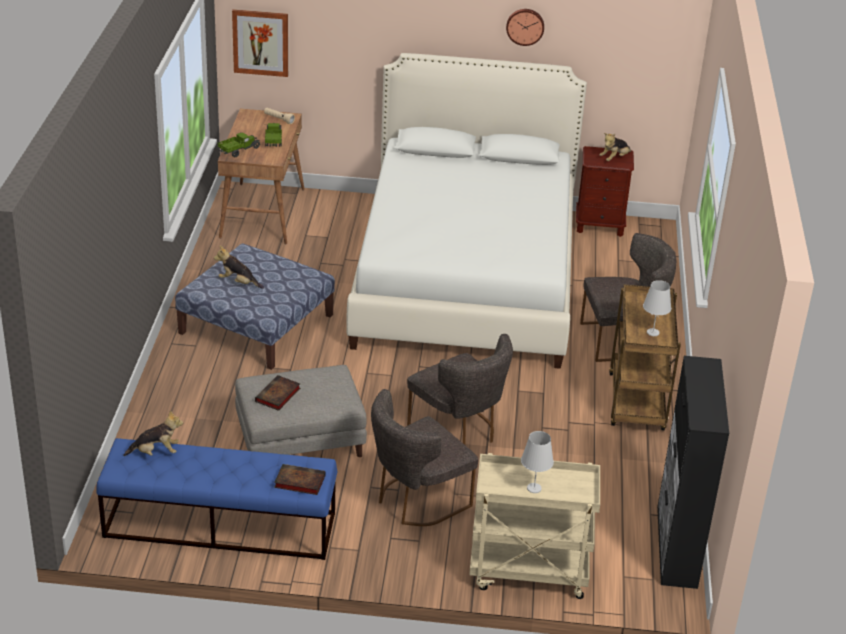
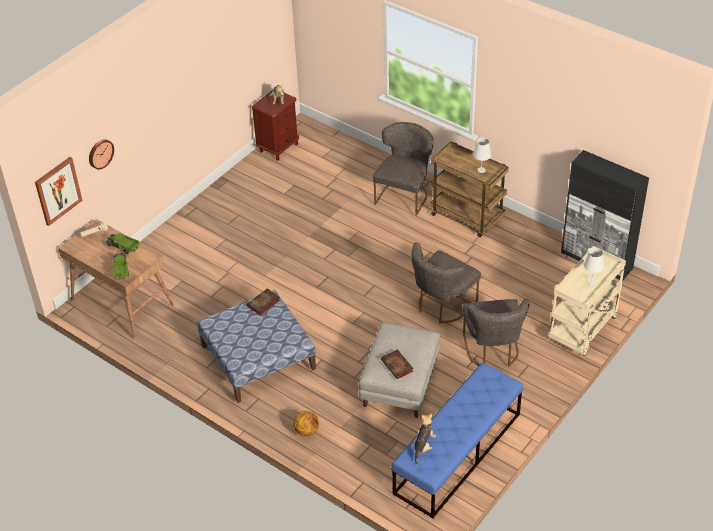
camera: 55 degrees left, 10 degrees up
(173, 395) = (307, 430): none -> basketball
(238, 282) = (250, 340): plush toy -> none
(298, 482) = (496, 387): book -> book (263, 304)
(459, 432) = (442, 305): grey chair -> grey chair turned 135 degrees clockwise
(466, 277) = (285, 232): white bed -> none
(525, 26) = (204, 55): wall clock -> wall clock (100, 153)

